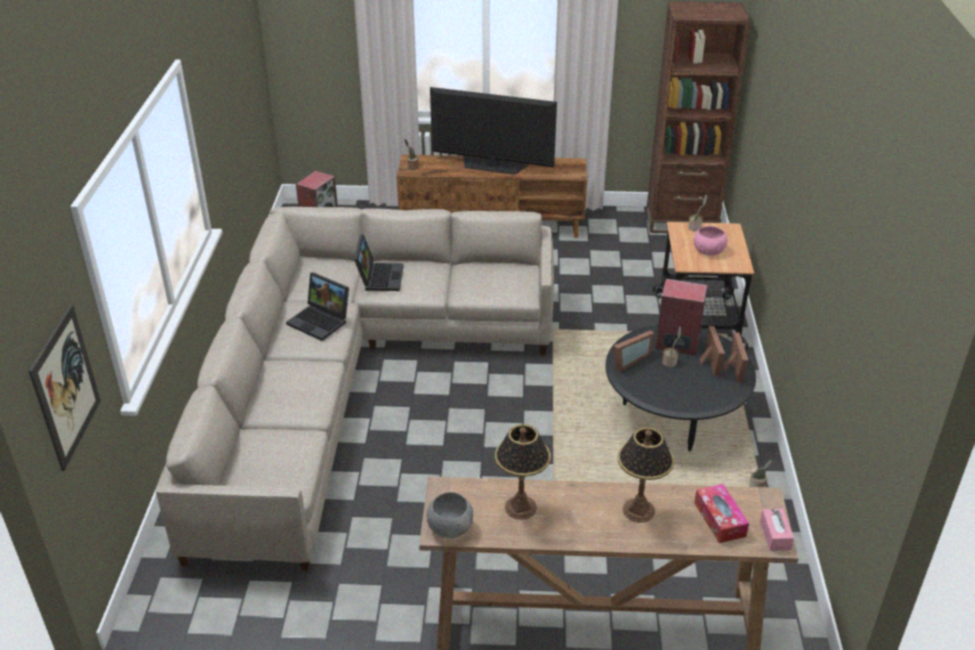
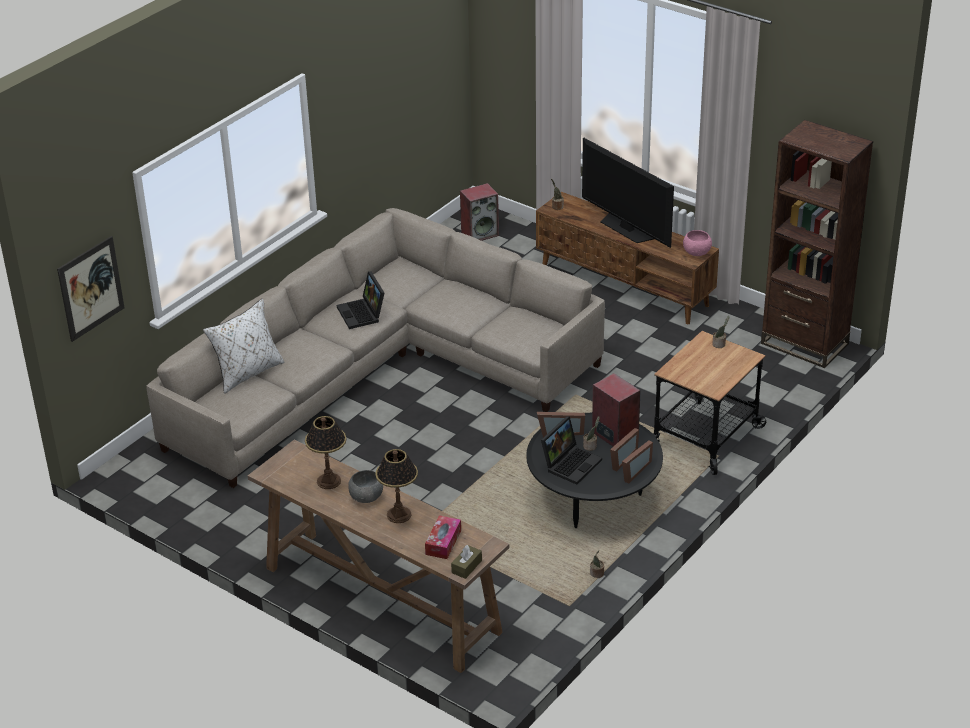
camera: 35 degrees right, 0 degrees up
(252, 429) = (247, 373): none -> white pillow
(379, 277) = (439, 295): laptop -> laptop (571, 463)
(450, 528) = (274, 474): grey bowl -> grey bowl (366, 497)
(709, 251) = (704, 368): pink bowl -> pink bowl (697, 252)
(775, 535) = (466, 567): pink tissue box -> brown tissue box

